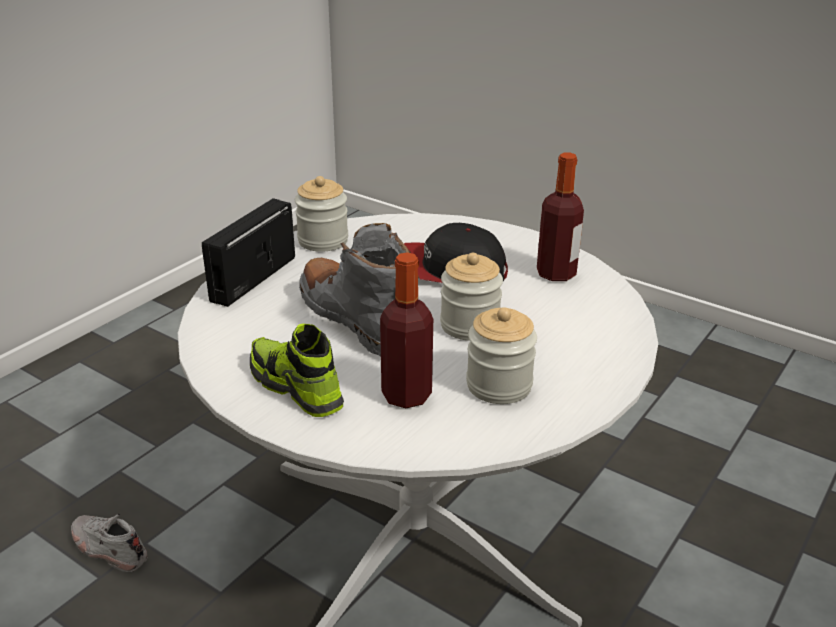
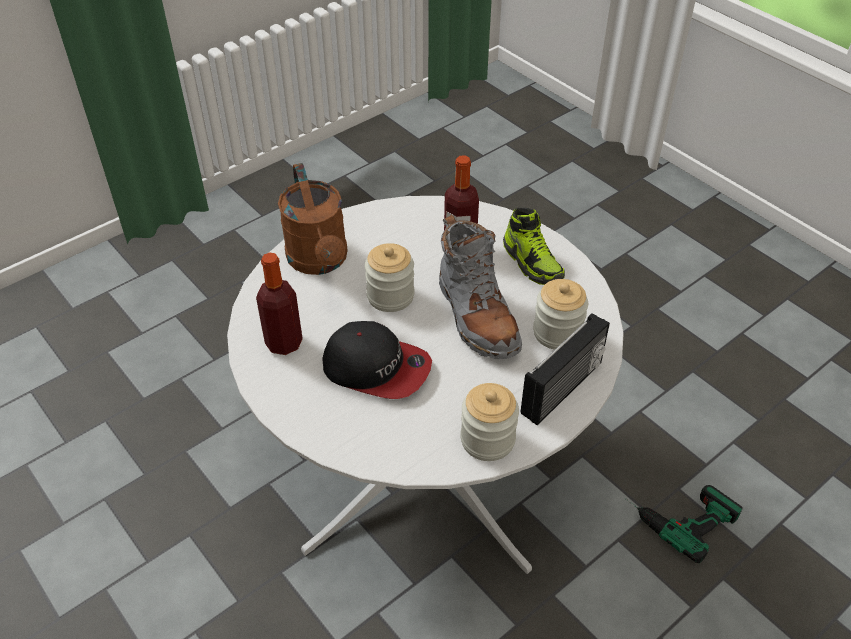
camera: 165 degrees left, 15 degrees up
(108, 549) = (678, 513): white shoe -> power drill
(499, 385) = (396, 241): jar -> jar (557, 332)
(581, 347) = (320, 261): none -> brown watering can

